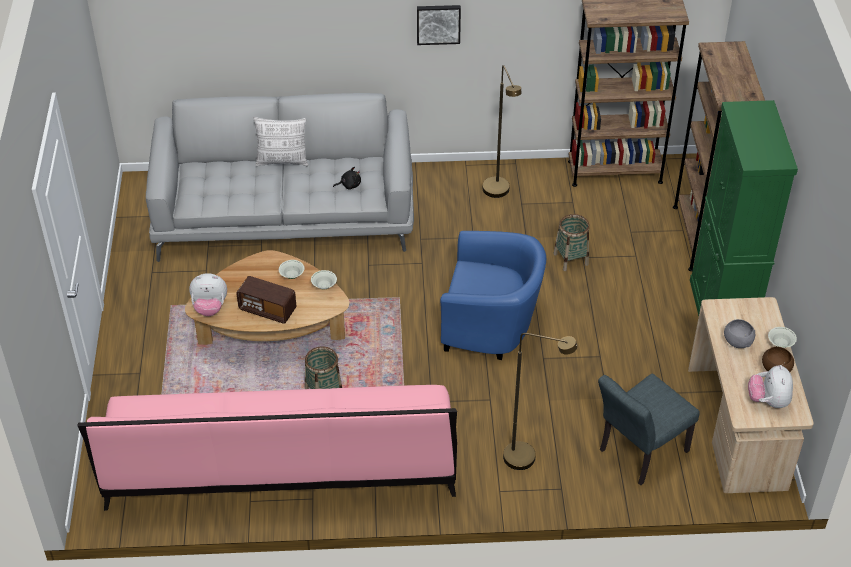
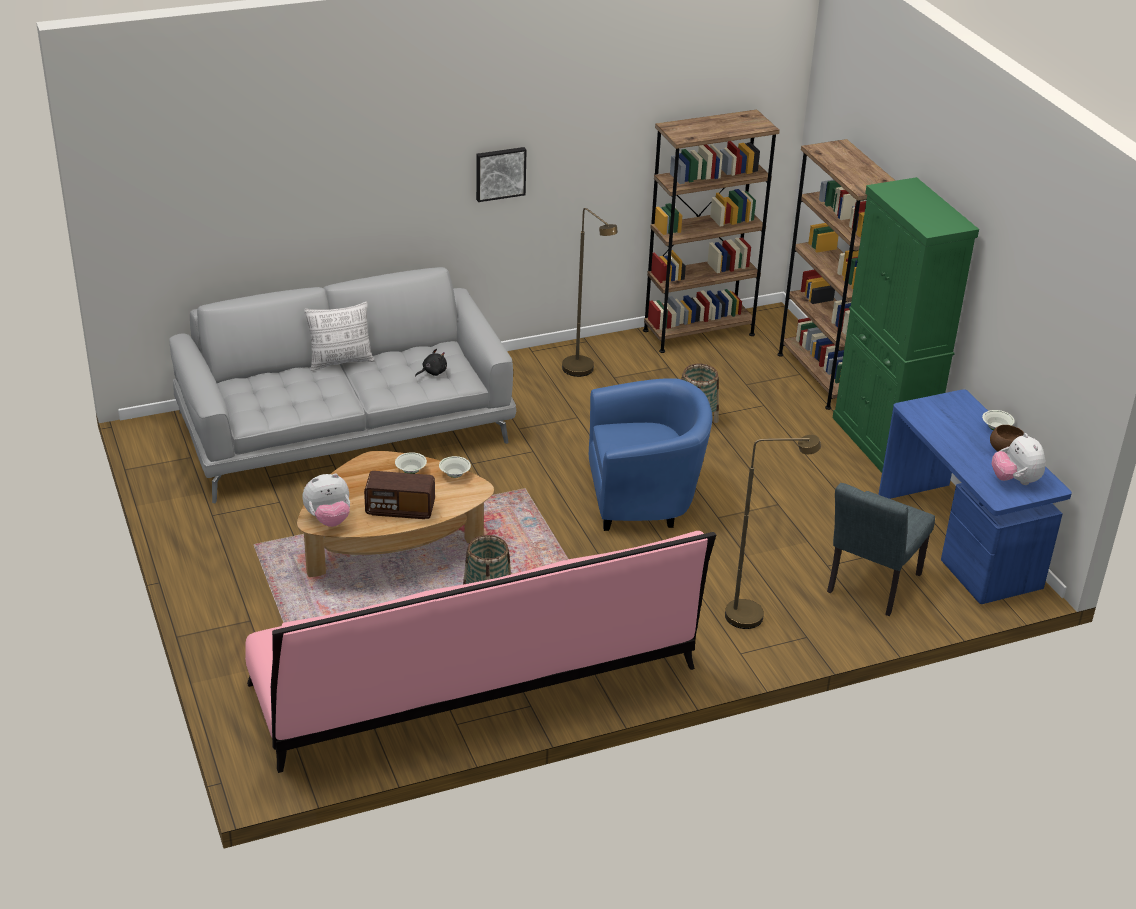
camera: 20 degrees left, 10 degrees down
(737, 342) = (952, 434): grey bowl -> none
(739, 428) = (960, 542): beige desk -> blue desk

